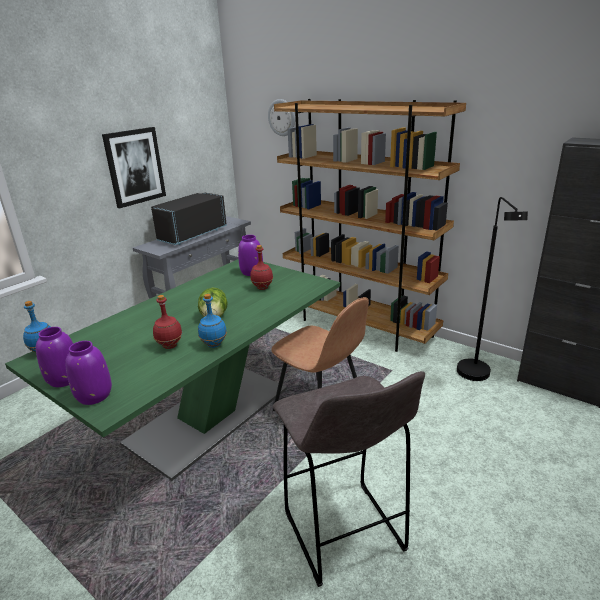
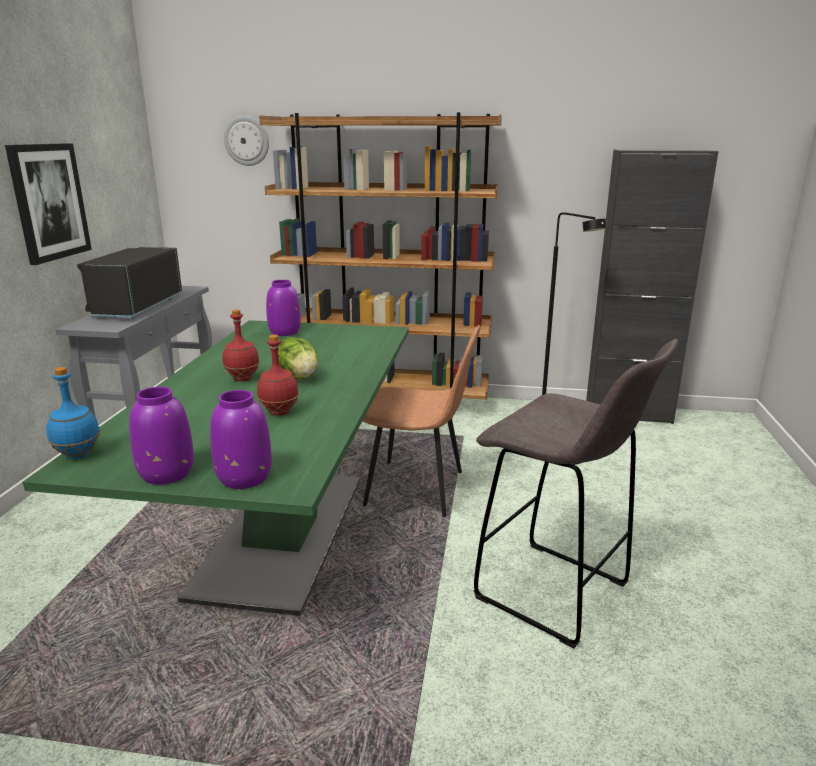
camera: 30 degrees left, 5 degrees down
(213, 344) = (338, 401): blue bottle -> none
(262, 288) = (321, 344): red bottle -> red bottle (242, 379)

